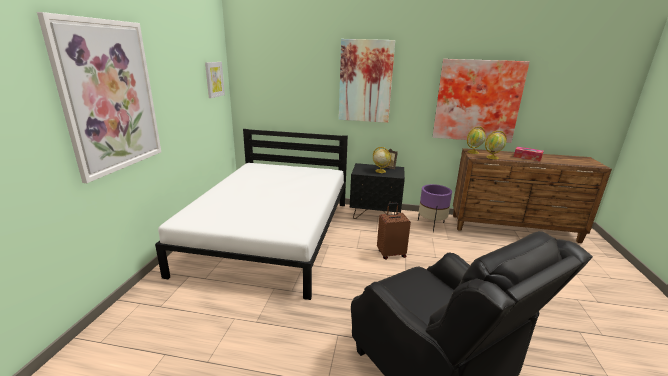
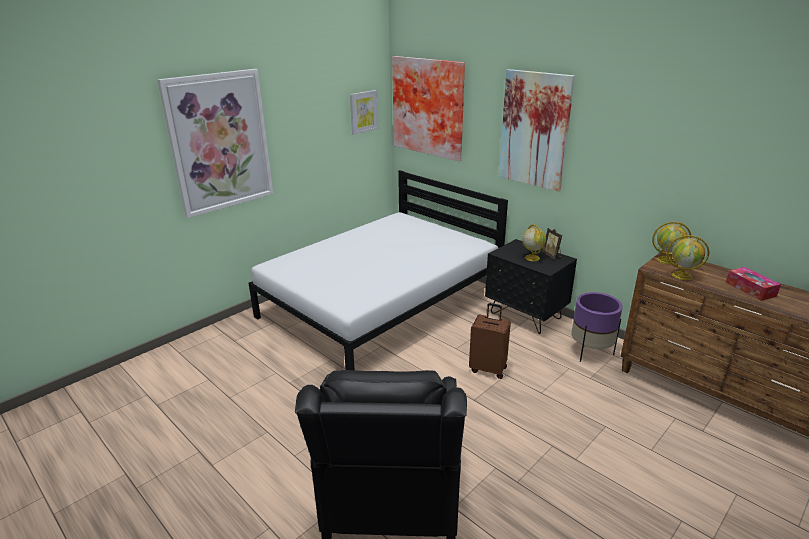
camera: 35 degrees right, 5 degrees up
(477, 101) = (690, 180): picture -> picture (429, 107)

